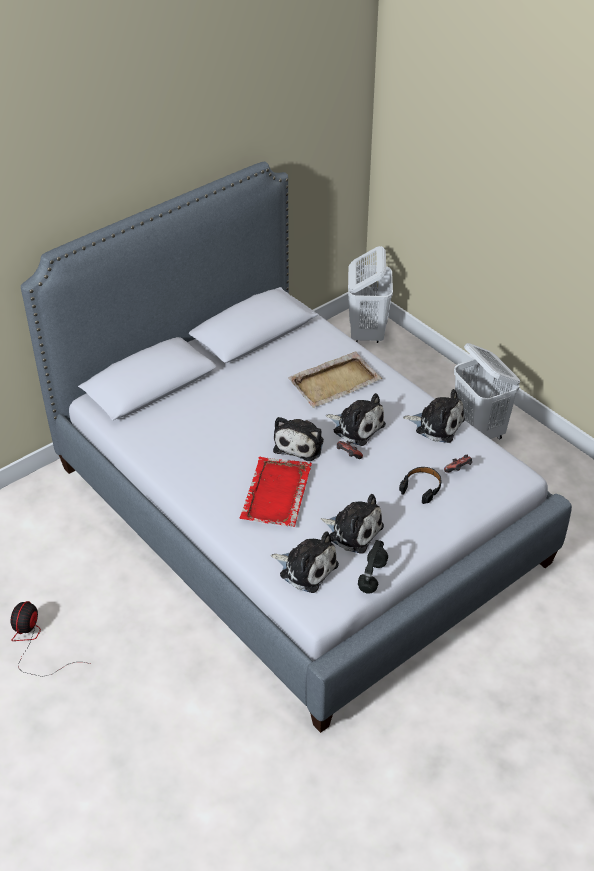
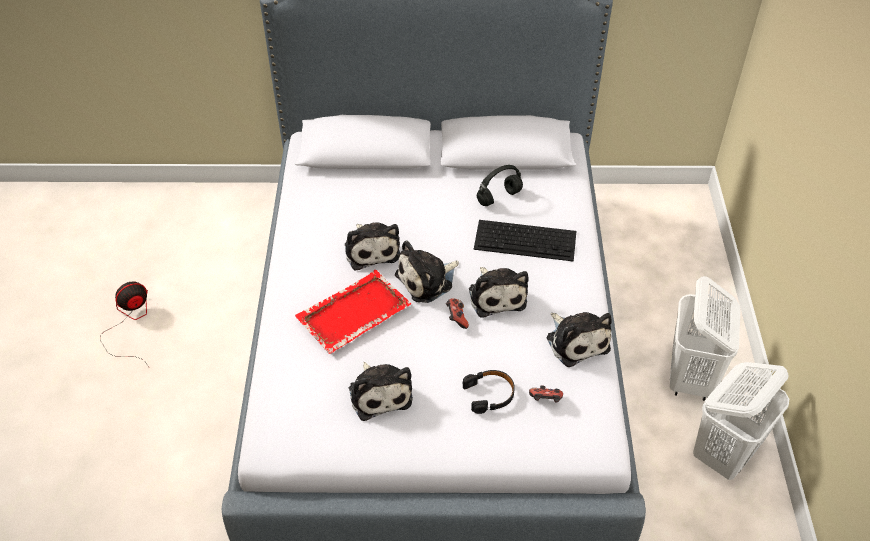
camera: 40 degrees right, 5 degrees up
(306, 568) = (300, 400): plush toy -> plush toy (371, 249)
(335, 381) = (526, 240): beige tray -> keyboard
(367, 333) = (677, 217): white laundry basket -> white laundry basket (724, 454)
(372, 576) = (347, 448): black headphones -> black headphones (499, 197)

